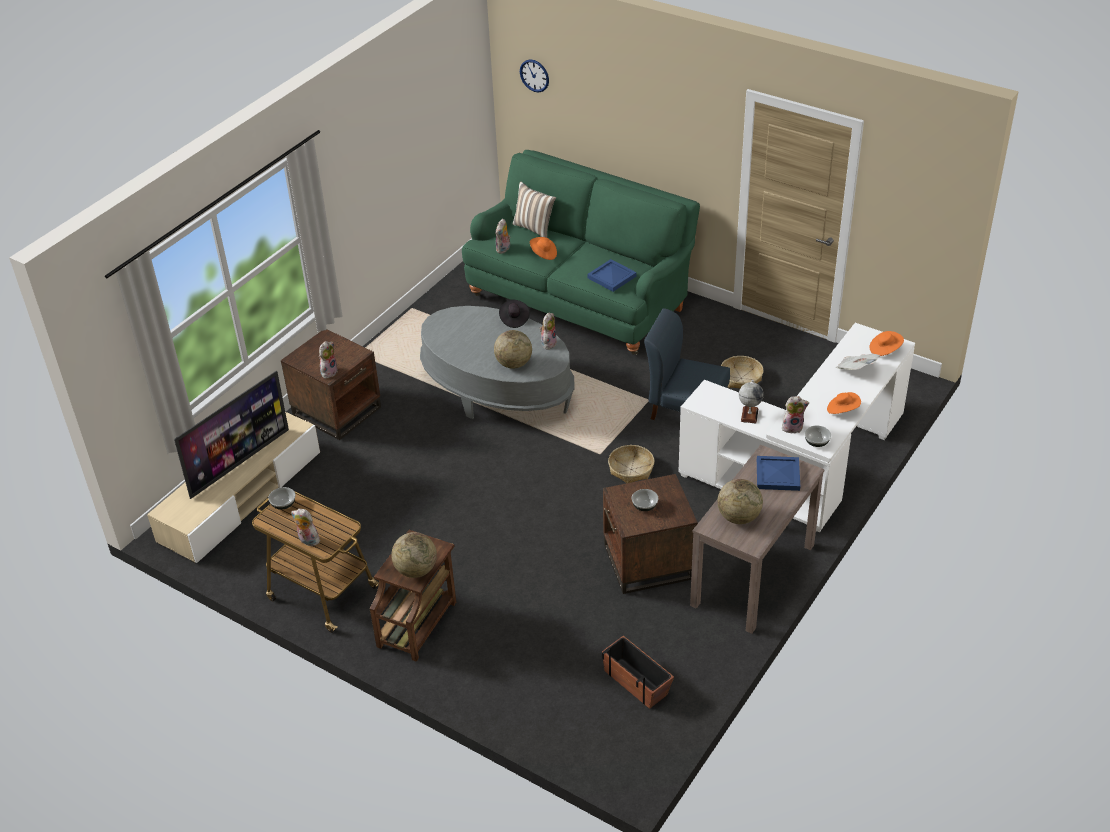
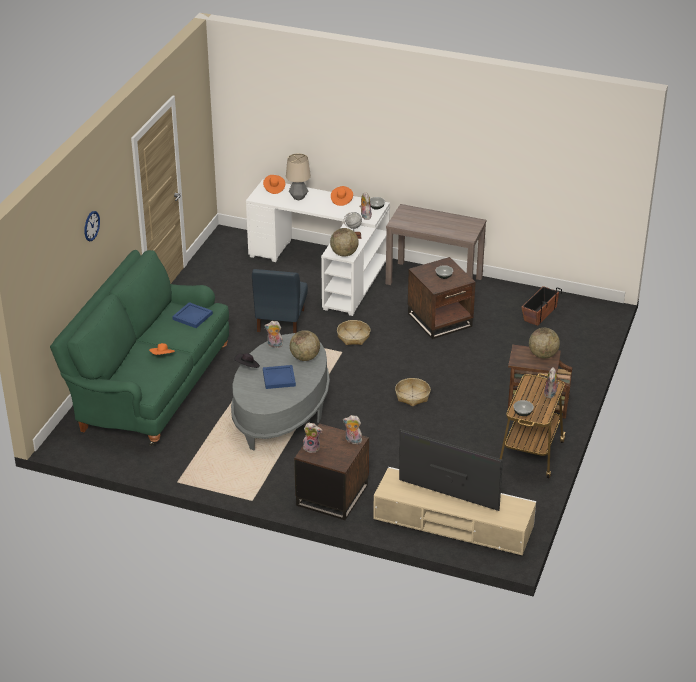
camera: 105 degrees left, 5 degrees down
(503, 249) = (159, 378): plush toy -> plush toy (312, 448)
(534, 75) = (38, 277): wall clock -> wall clock (91, 226)
(534, 228) = (124, 366): pillow -> none
(738, 517) = (455, 228): globe -> globe (344, 254)
(741, 378) = (238, 300): basket -> basket (412, 396)
(778, 474) = (412, 218): blue tray -> blue tray (278, 378)
(856, 370) = (298, 197): newspaper -> table lamp

